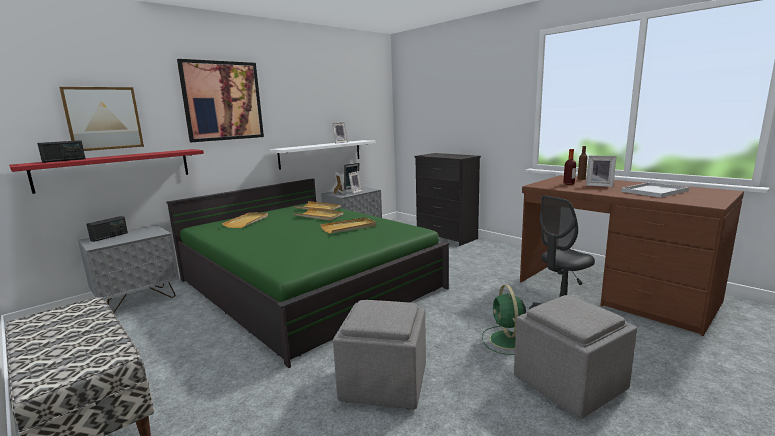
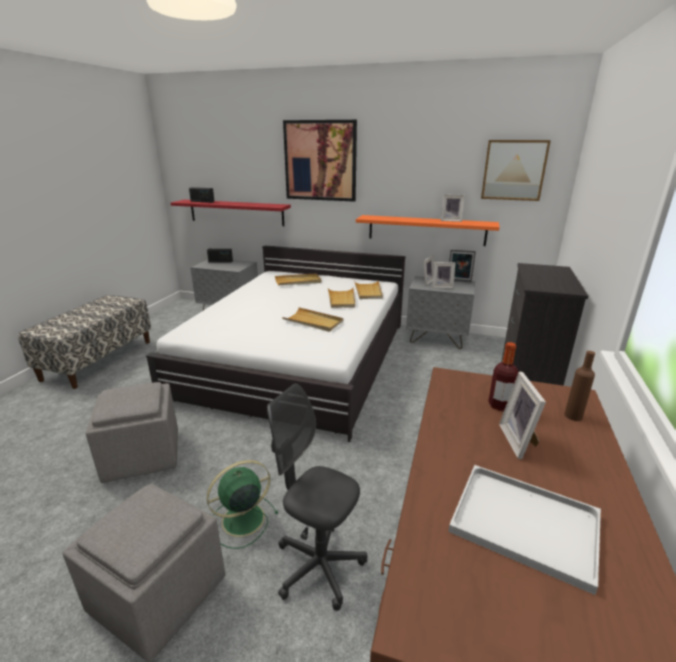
camera: 60 degrees right, 10 degrees up
(103, 118) = (231, 172): picture -> picture (514, 170)
(307, 284) = (299, 358): green bed -> white bed
(321, 154) = (426, 230): white shelf -> orange shelf

